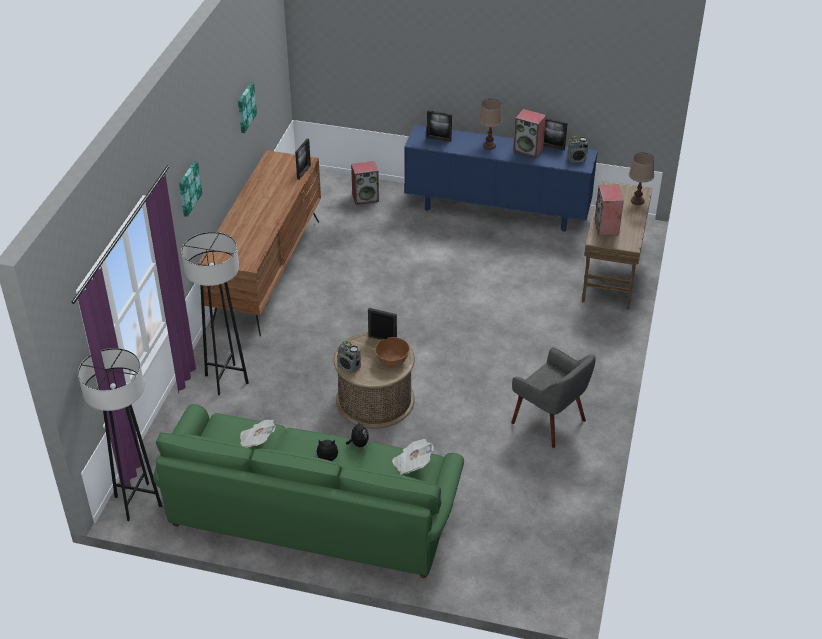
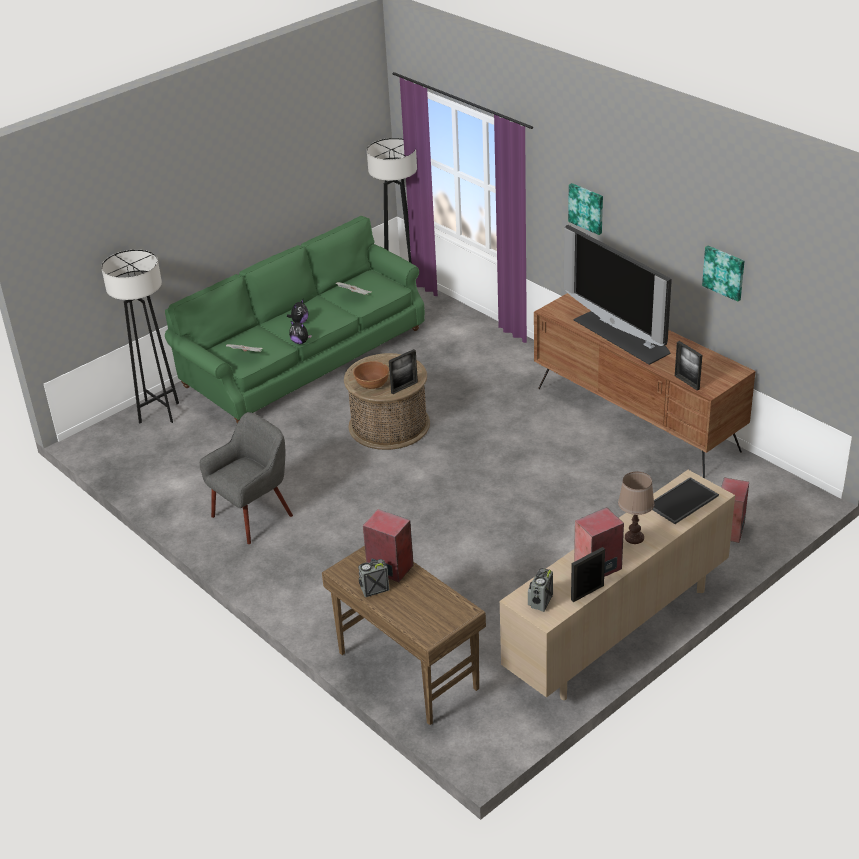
camera: 125 degrees right, 5 degrees down
(227, 379) = (496, 357): grey floor lamp -> grey floor lamp (159, 413)
(261, 217) = (623, 336): none -> television
(349, 367) = (387, 359): radio -> radio (374, 589)
(439, 139) = (683, 502): picture frame -> tray
(497, 211) = (618, 631): blue cabinet -> beige cabinet
(549, 421) = (253, 516): grey armchair -> grey armchair turned 150 degrees clockwise
(637, 201) = (413, 621): brown table lamp -> none

